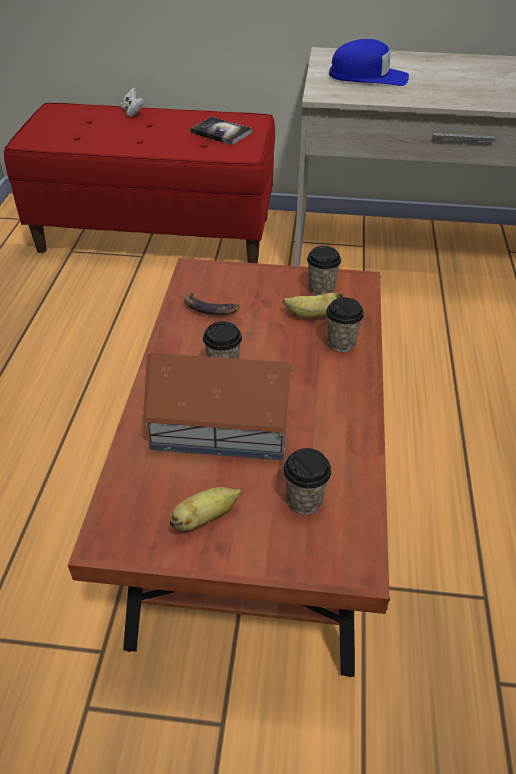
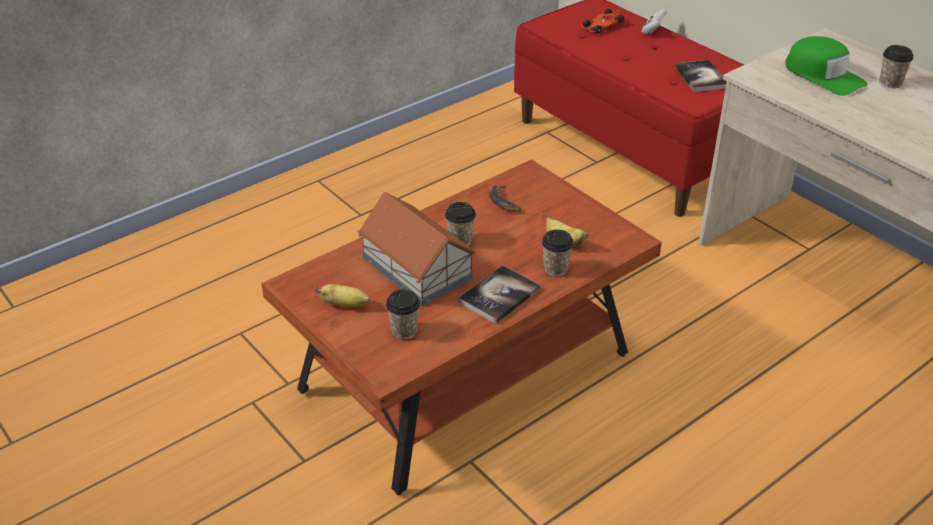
camera: 45 degrees right, 5 degrees down
(84, 123) = (601, 26): none -> toy car
(321, 289) = (597, 229): cup -> cup (890, 83)
(334, 399) = (499, 295): none -> book
(368, 77) = (823, 75): blue cap -> green cap

